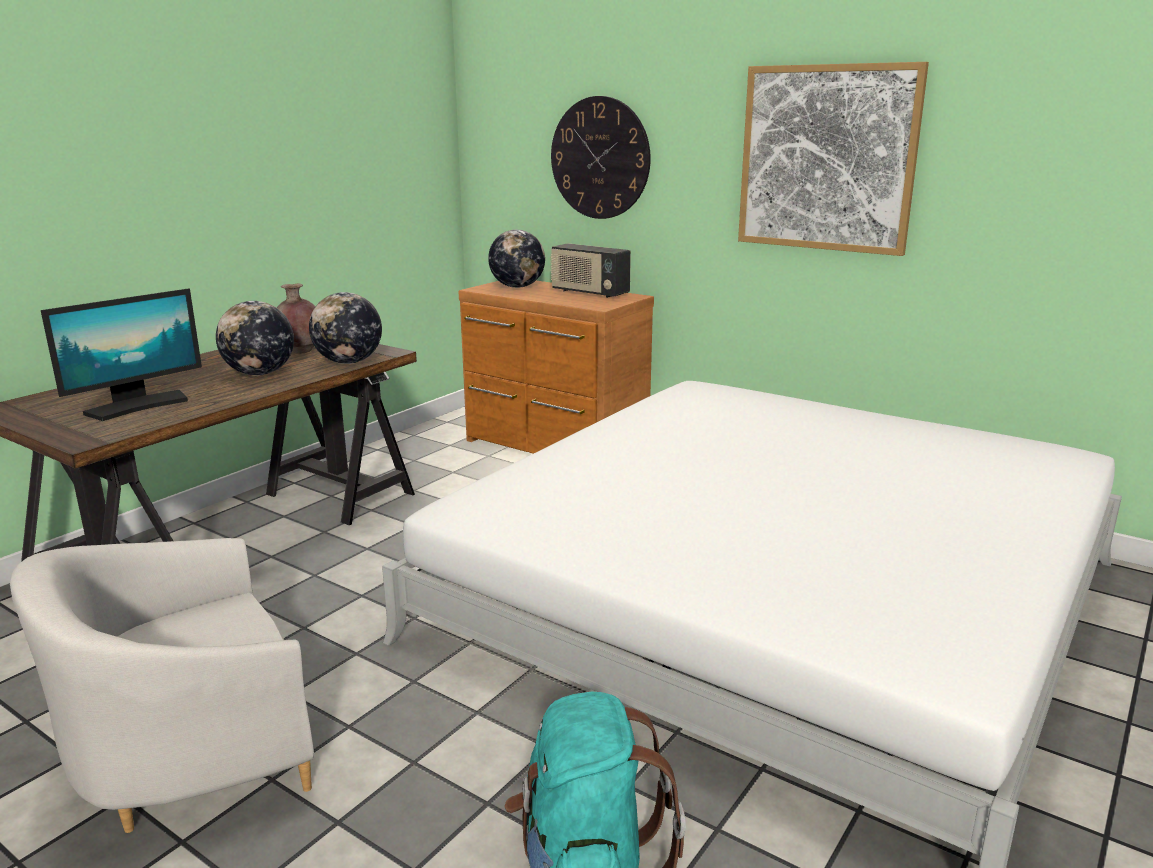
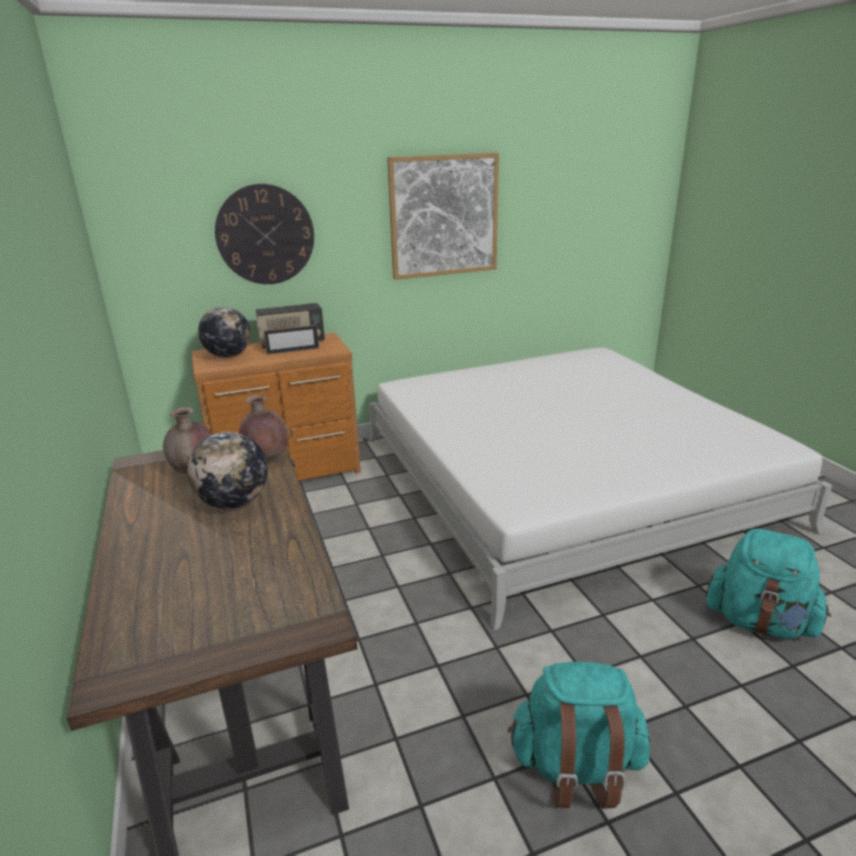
camera: 55 degrees left, 5 degrees up
(137, 406) = (243, 581): monitor -> none
(194, 756) = (576, 767): white armchair -> turquoise backpack
(349, 362) = (267, 459): globe -> brown vase
(568, 297) = (293, 351): none -> picture frame

